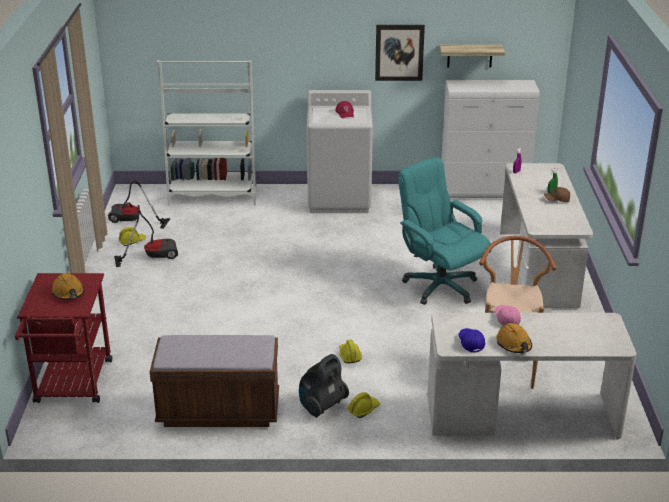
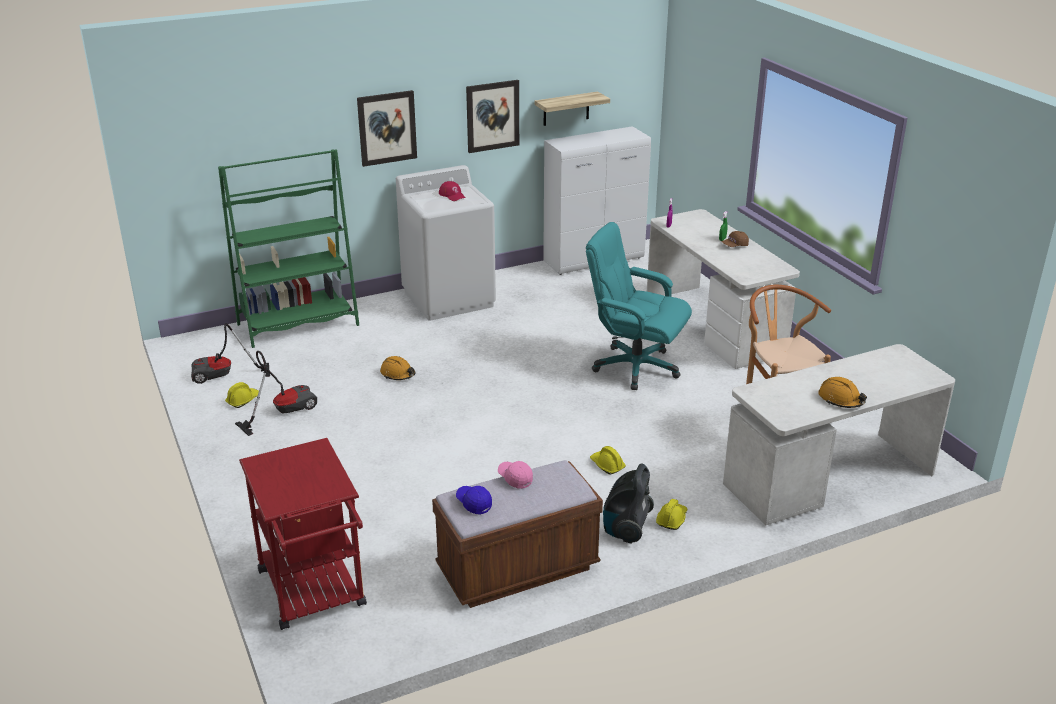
camera: 25 degrees left, 0 degrees up
(68, 293) = (306, 472): orange hard hat -> orange hard hat (398, 374)
(213, 195) = (298, 325): white bookcase -> green bookcase
(304, 49) = (387, 128): none -> picture
(470, 343) = (800, 410): blue cap -> blue cap (473, 503)
(506, 319) = (808, 376): pink cap -> pink cap (515, 478)

